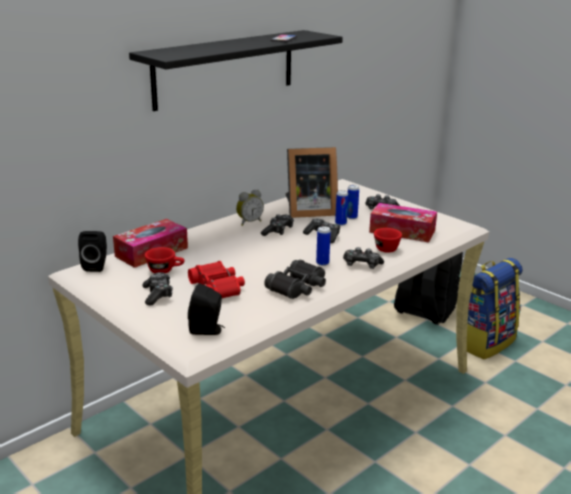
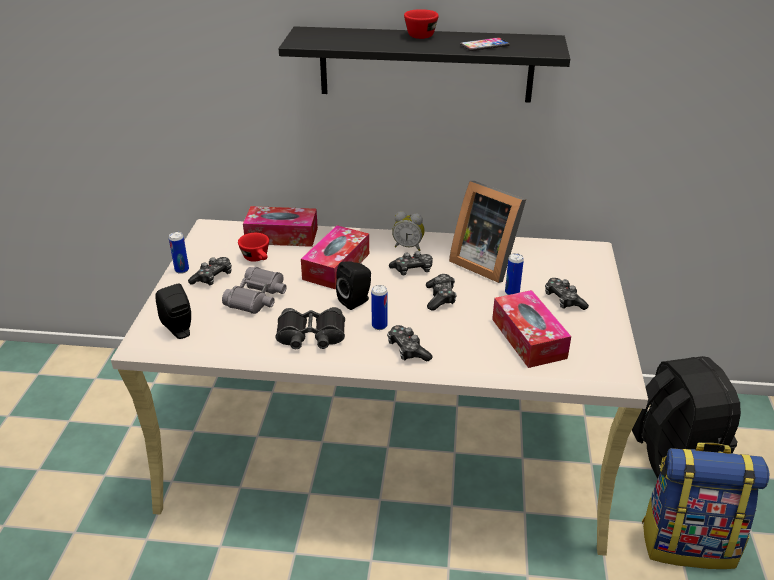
camera: 50 degrees right, 10 degrees up
(96, 266) = (227, 228): black speaker -> black speaker (356, 301)
(217, 288) = (258, 298): red binoculars -> grey binoculars
(229, 250) = (336, 266): none -> tissue box
(340, 223) = (486, 293): can -> can (182, 270)
(384, 247) = (469, 345): red cup -> red cup (422, 34)

